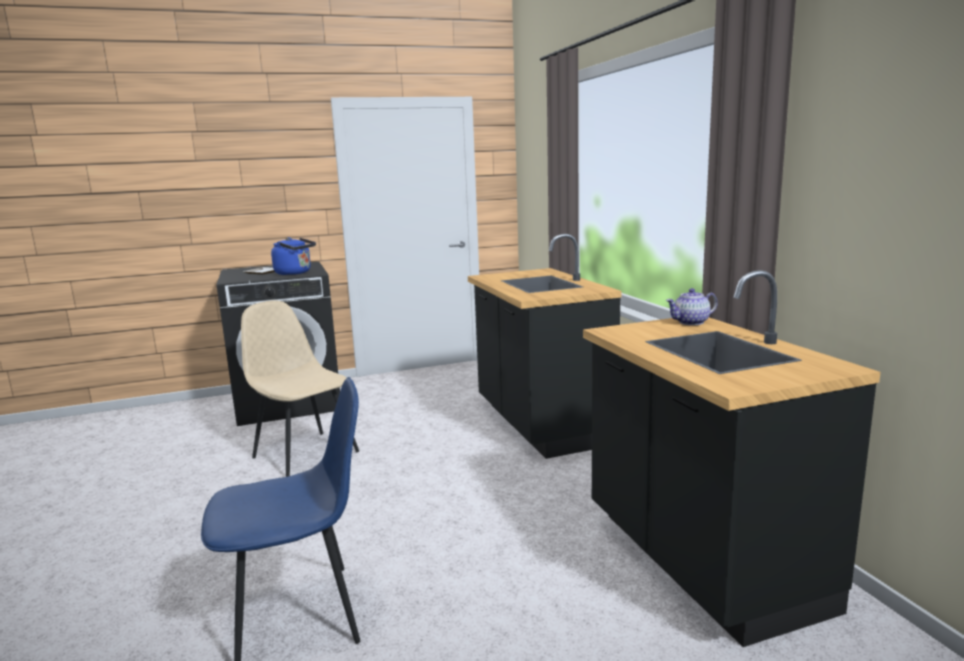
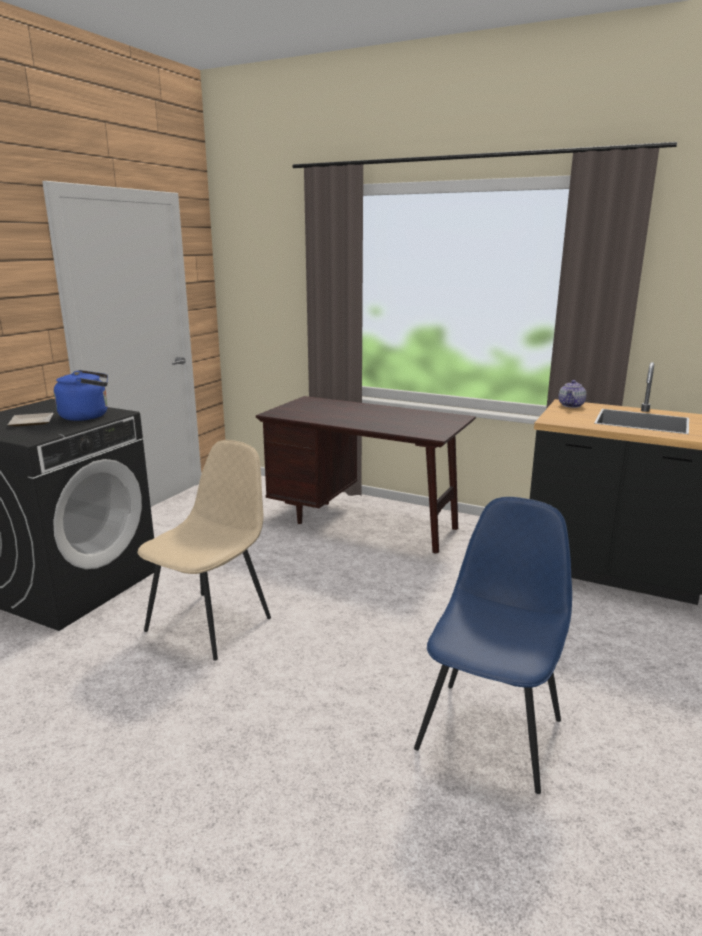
camera: 45 degrees left, 5 degrees up
(304, 454) = (211, 623): beige chair -> beige chair turned 120 degrees clockwise
(540, 425) = (365, 523): black counter -> brown desk

